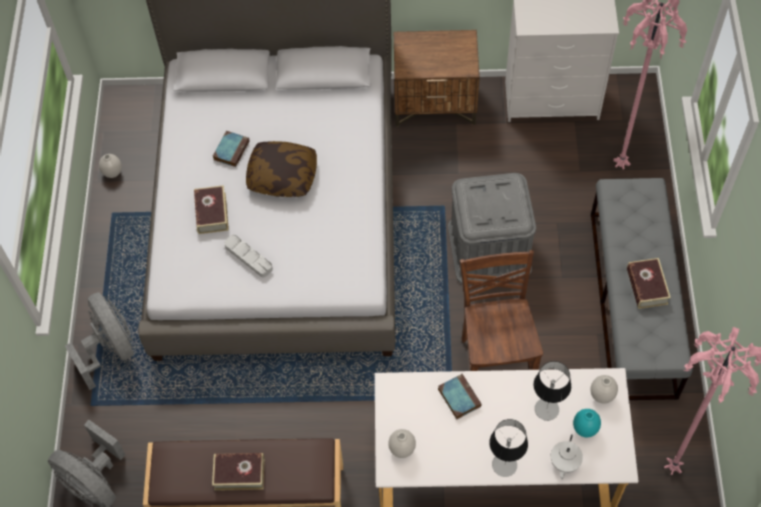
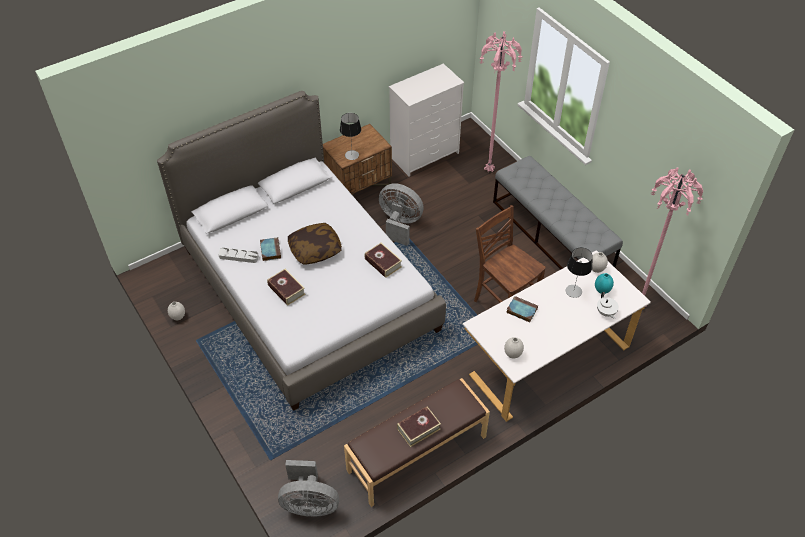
camera: 35 degrees left, 10 degrees down
(110, 349) = (258, 420): grey fan -> grey fan (400, 224)
(248, 257) = (330, 303): grey tray -> grey tray (238, 256)
(489, 248) = (451, 246): grey storage box -> none
(504, 465) = (575, 331): table lamp -> table lamp (352, 155)
(647, 286) = (566, 211): book -> book (383, 263)

